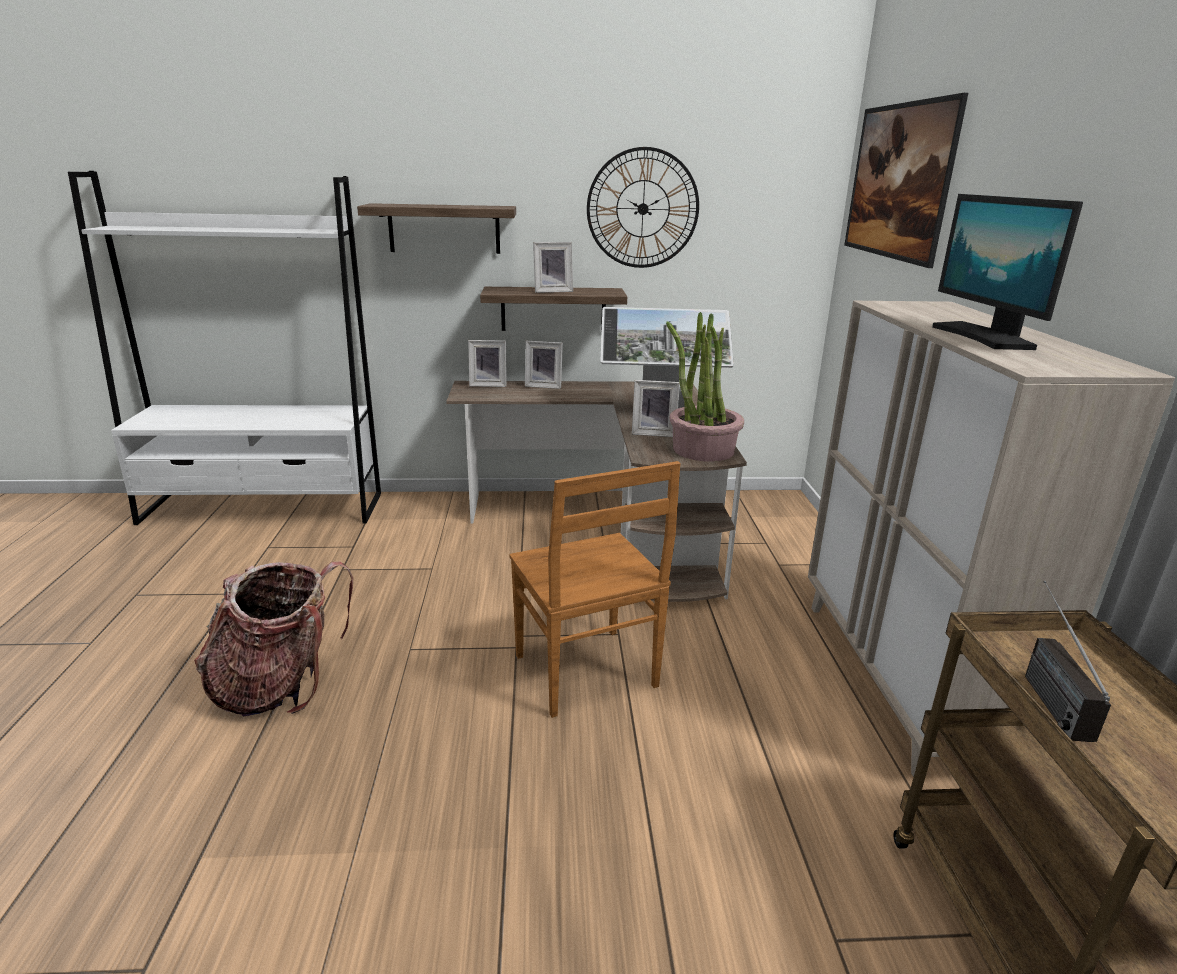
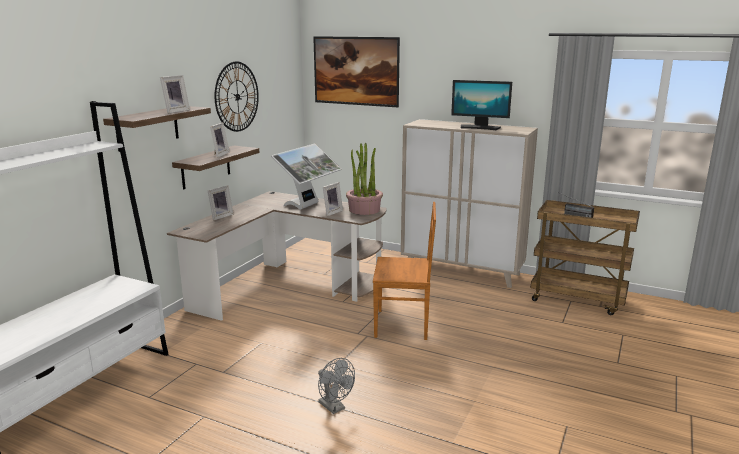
camera: 60 degrees left, 5 degrees down
(281, 685) = (334, 407): backpack -> grey fan
(488, 384) = (194, 226): picture frame -> picture frame (175, 111)

